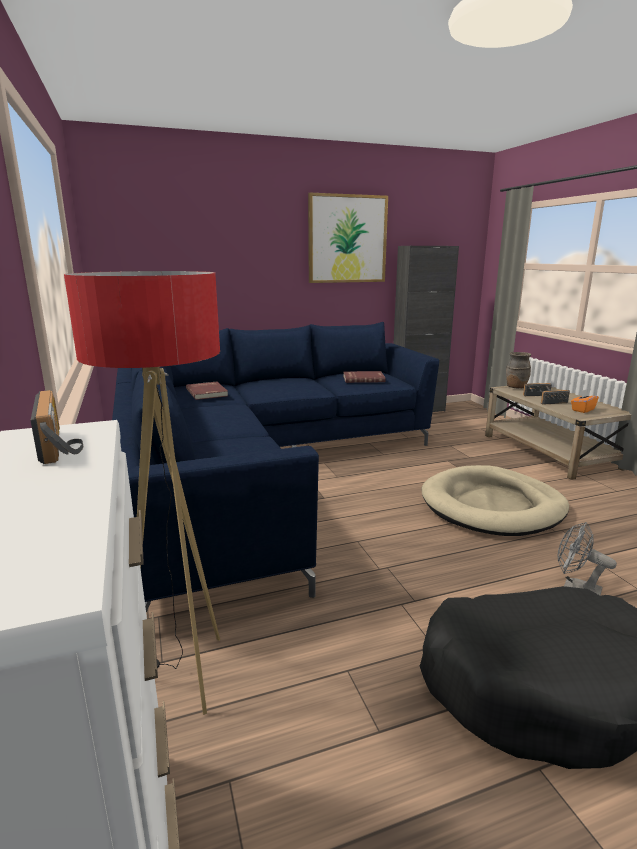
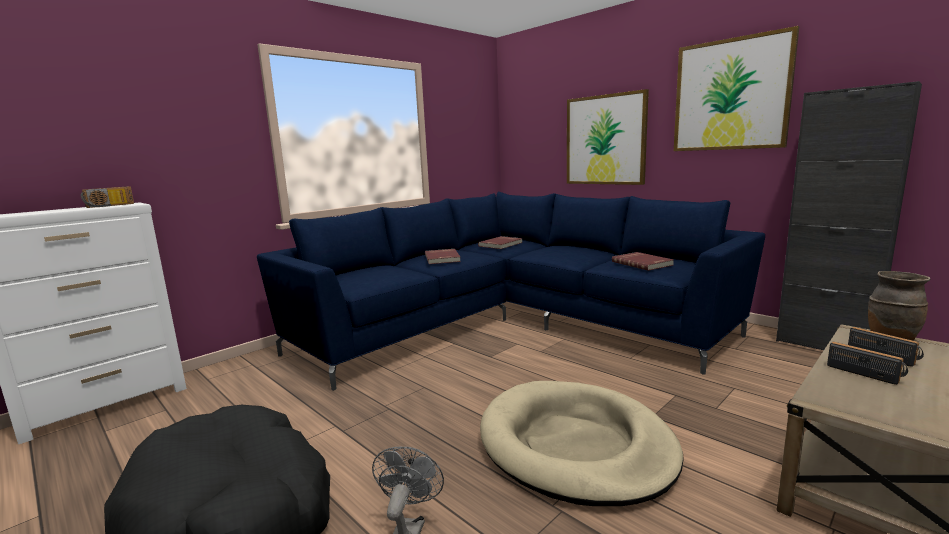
camera: 65 degrees right, 5 degrees down
(184, 674) = (245, 376): floor lamp -> none
(221, 418) = (443, 258): none -> red book
(241, 270) = (605, 140): none -> picture
(582, 410) = (875, 400): orange tissue box -> none

